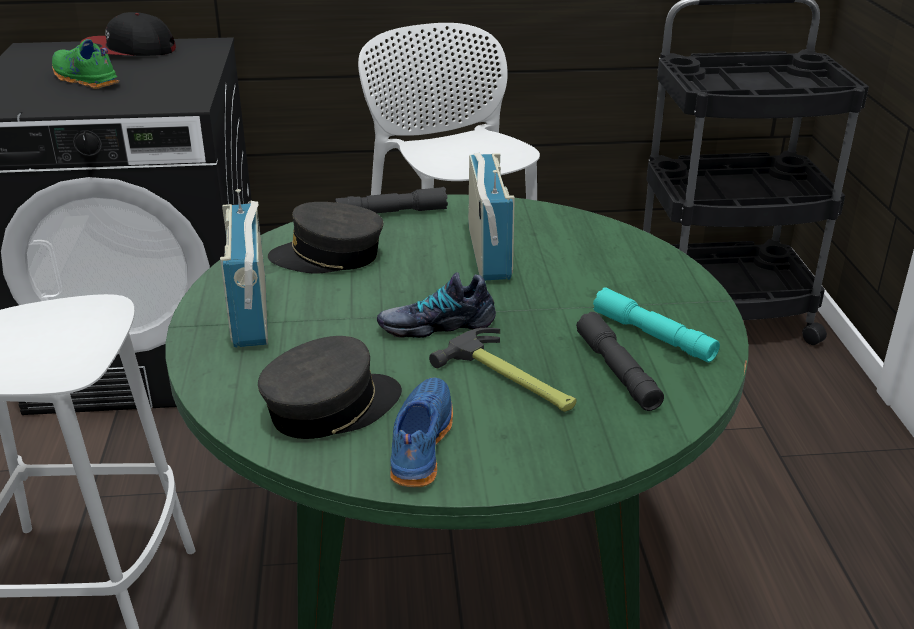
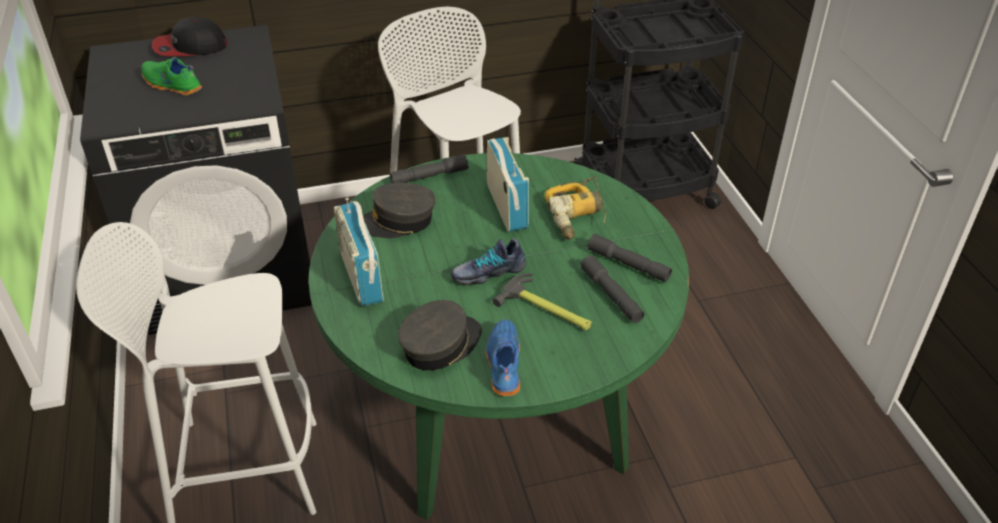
camera: 10 degrees left, 10 degrees up
(590, 271) = (578, 215): none -> power drill
(653, 336) = (628, 264): turquoise flashlight -> grey flashlight

